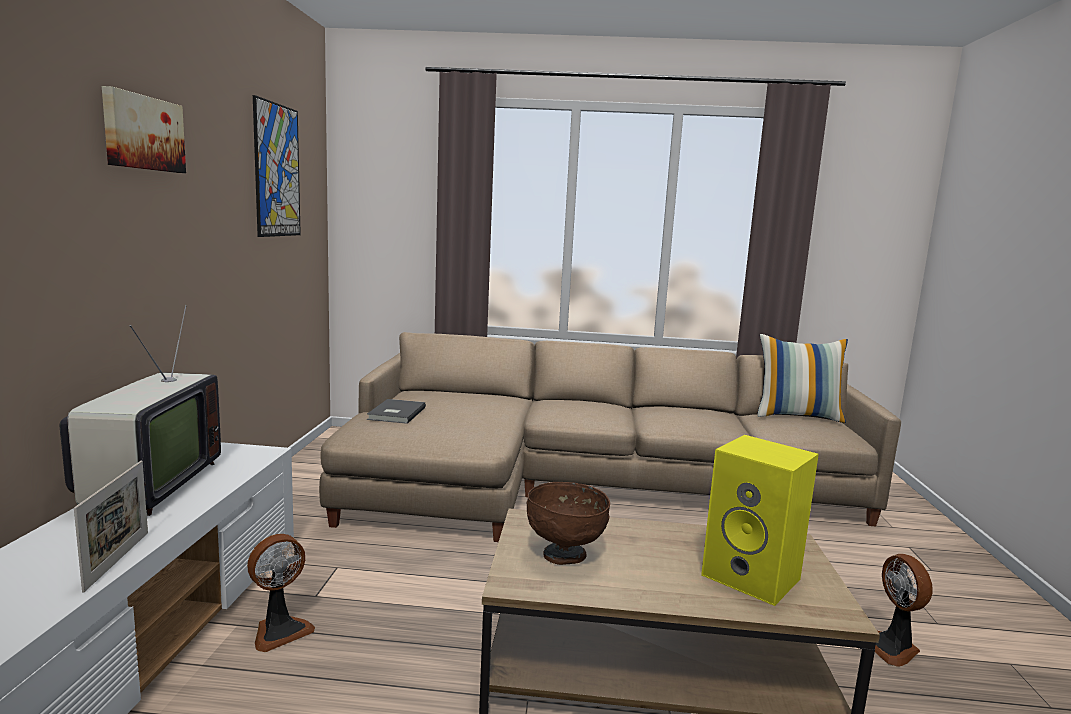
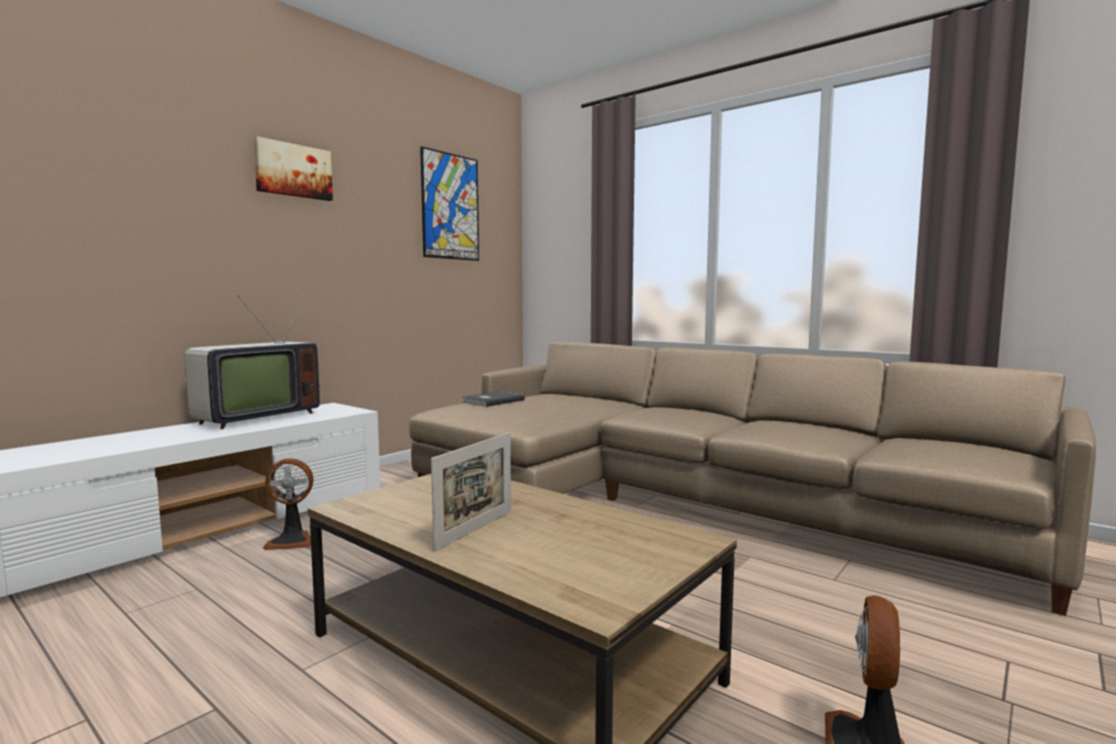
camera: 35 degrees right, 5 degrees down
(117, 560) = (157, 444): picture frame -> picture frame (475, 529)
(565, 555) = (427, 500): brown bowl -> none
(753, 577) = (570, 553): yellow speaker -> none
(797, 416) = (963, 443): pillow -> none

